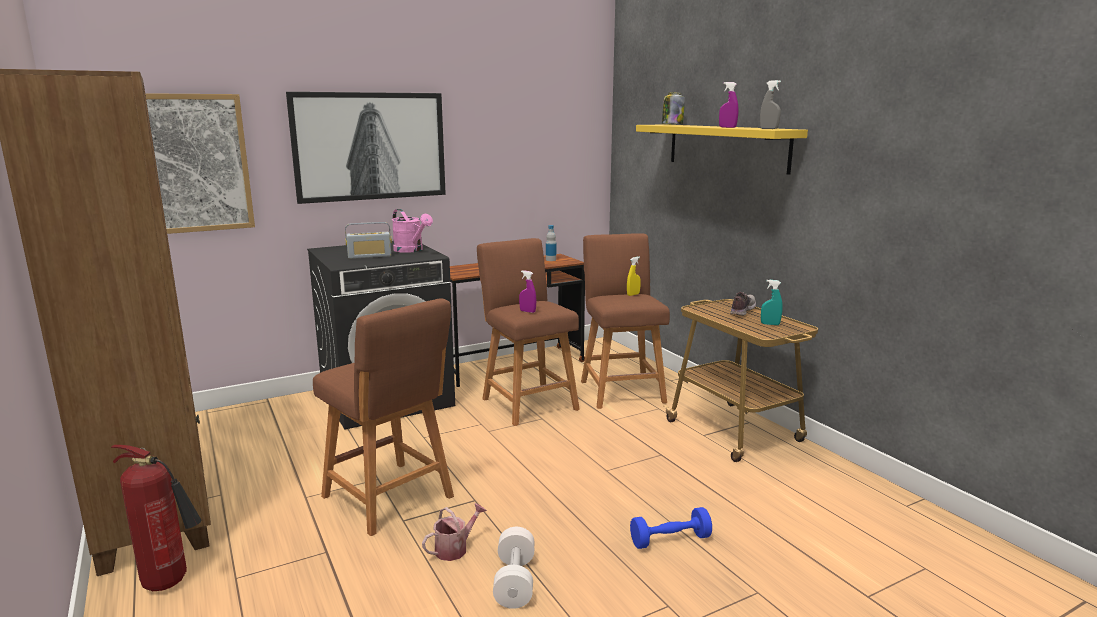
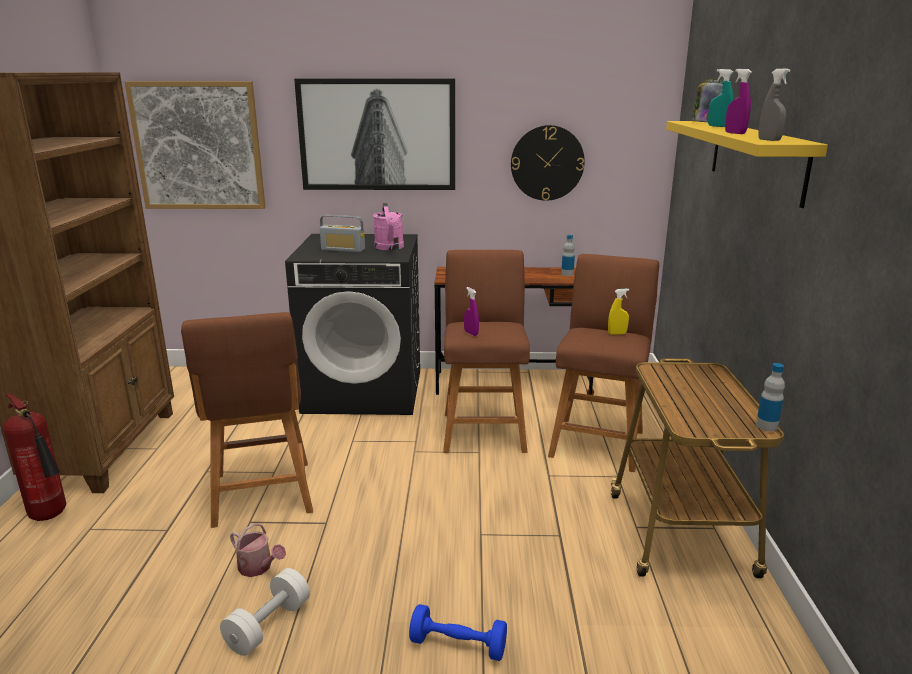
camera: 30 degrees right, 5 degrees up
(455, 548) = (258, 567): watering can -> watering can turned 45 degrees clockwise
(519, 166) = (547, 163): none -> wall clock
(741, 310) = (710, 384): shoe -> none
(770, 324) = (722, 413): turquoise spray bottle -> turquoise spray bottle (718, 126)
(803, 325) = (766, 426): none -> bottle

